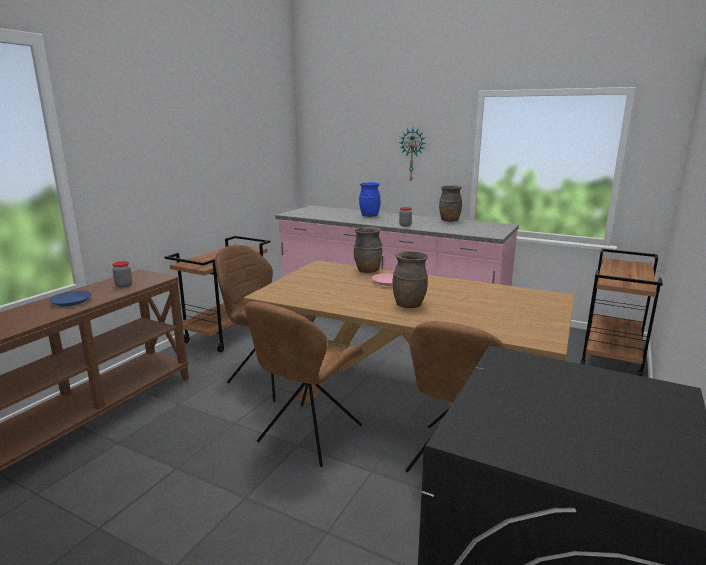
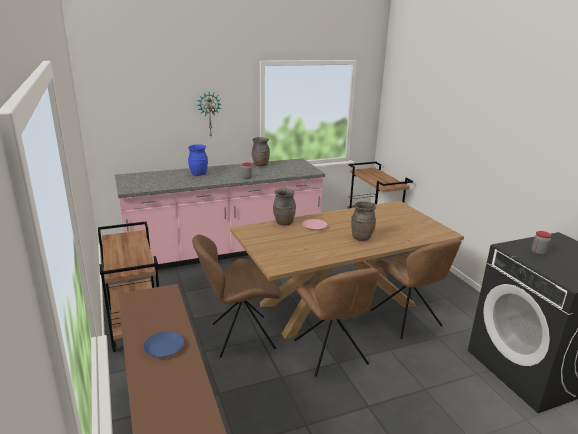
camera: 50 degrees left, 5 degrees up
(124, 285) = (159, 312): jar -> jar (538, 252)

